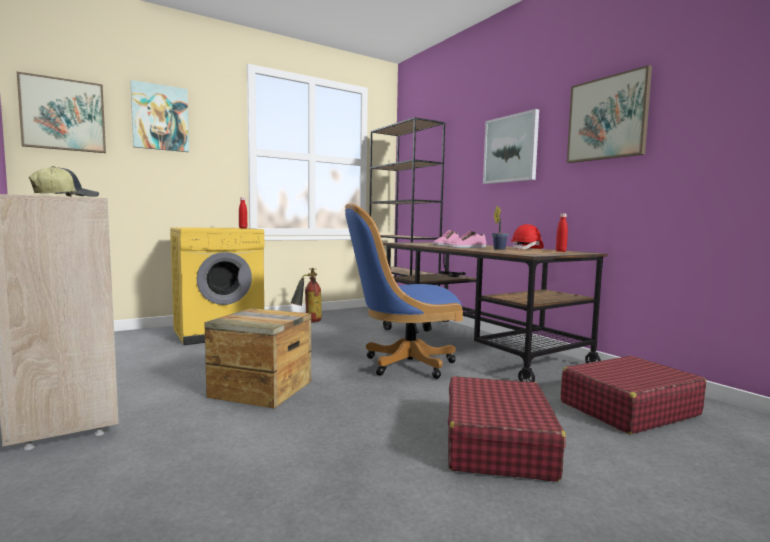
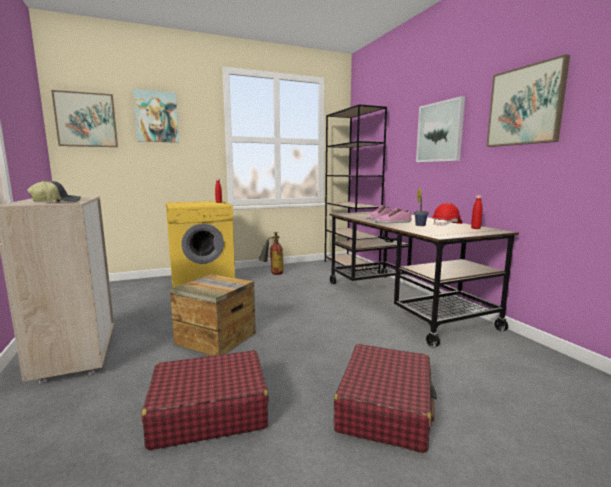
camera: 10 degrees right, 5 degrees up
(401, 365) = (332, 321): blue office chair -> none
(628, 409) = (518, 379): red suitcase -> red suitcase (208, 411)

